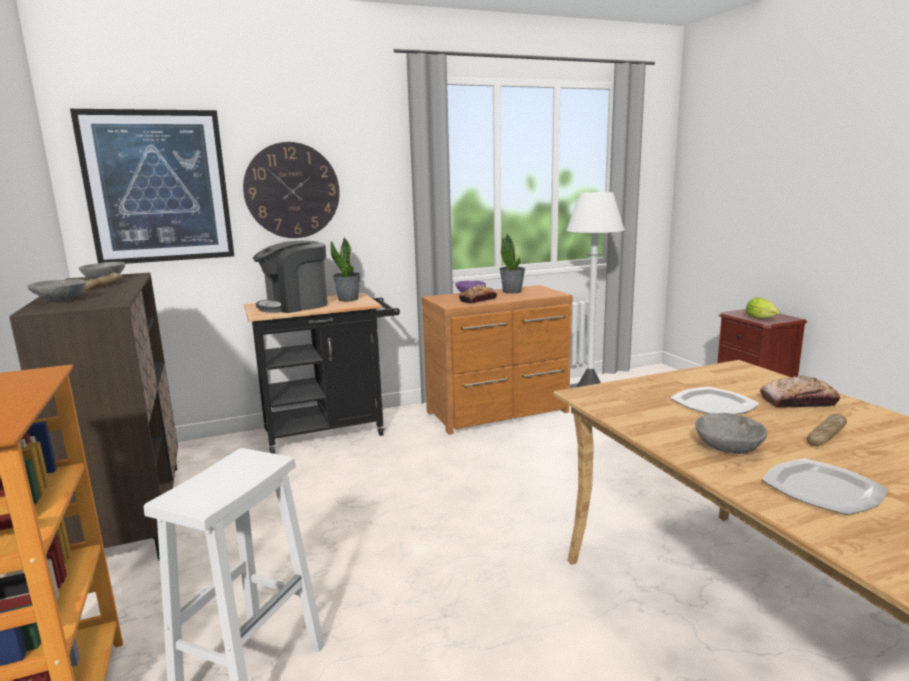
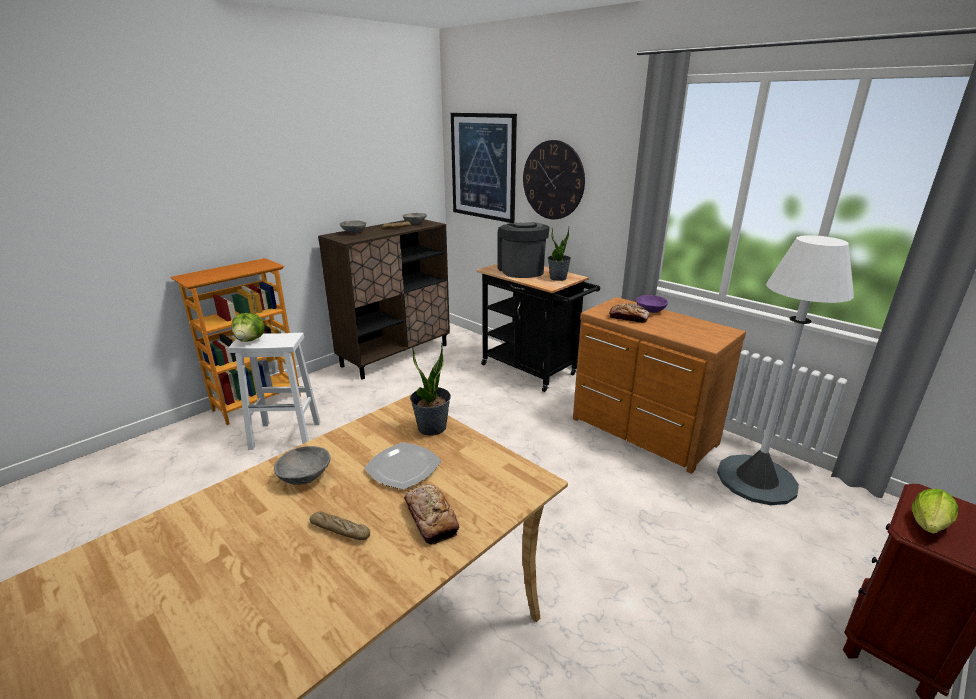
camera: 65 degrees right, 10 degrees up
(203, 494) = (250, 340): none -> lettuce
(295, 305) = (521, 270): coffee machine -> coffee machine turned 45 degrees clockwise
(512, 291) = (688, 324): potted plant -> potted plant (432, 427)
(821, 490) = (231, 519): plate -> none

